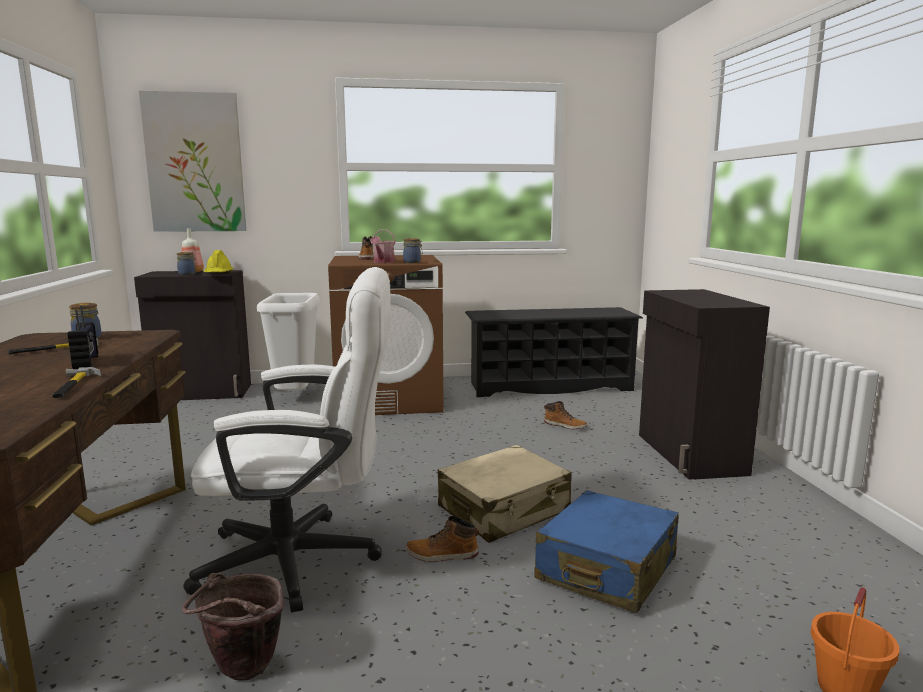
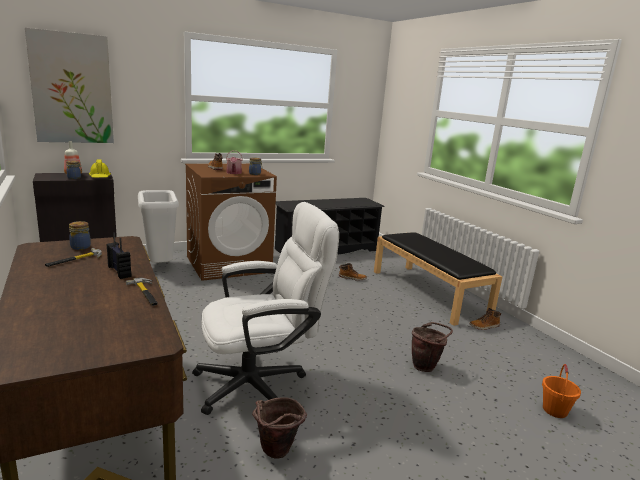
camera: 20 degrees left, 5 degrees up
(442, 555) = (337, 369): boot -> boot (484, 326)
(504, 510) = (353, 337): beige suitcase -> none
(606, 569) = (426, 366): blue suitcase -> brown bucket
(689, 454) = (429, 292): black cabinet -> black bench

